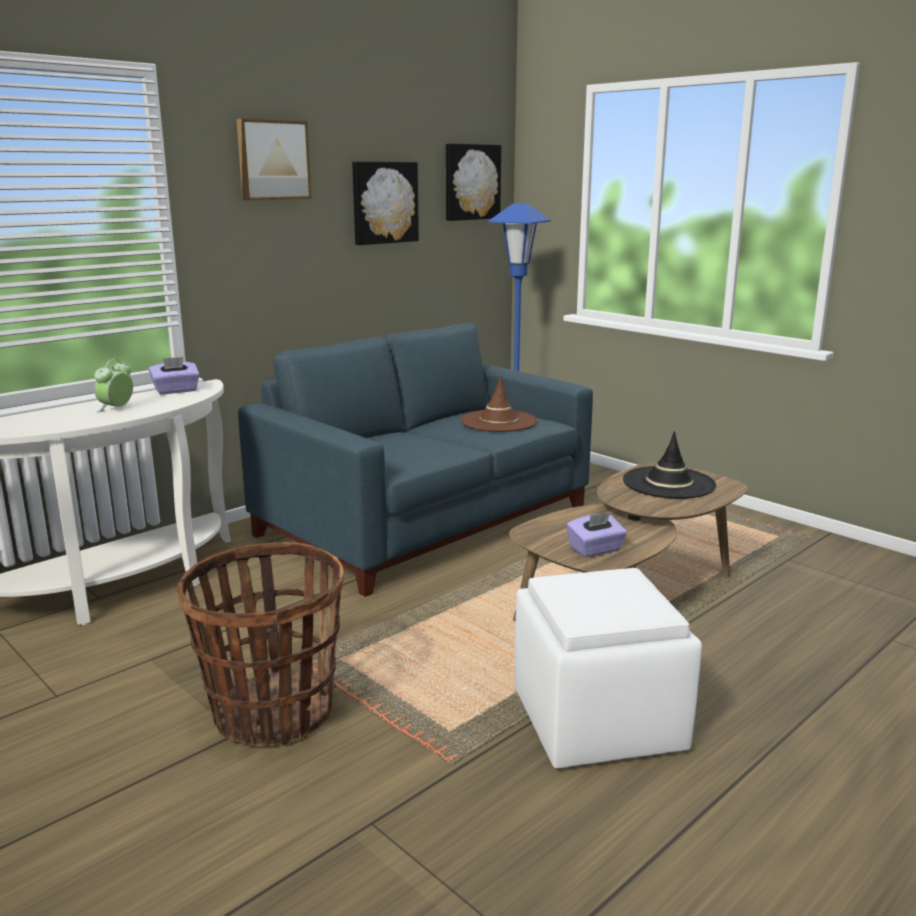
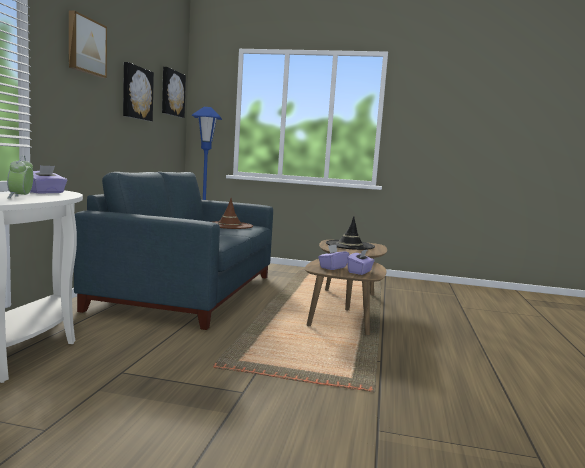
camera: 35 degrees left, 10 degrees down
(272, 713) = (237, 396): basket -> none
(564, 532) = (332, 267): none -> purple tissue box
(599, 721) = (409, 357): white ottoman -> none

